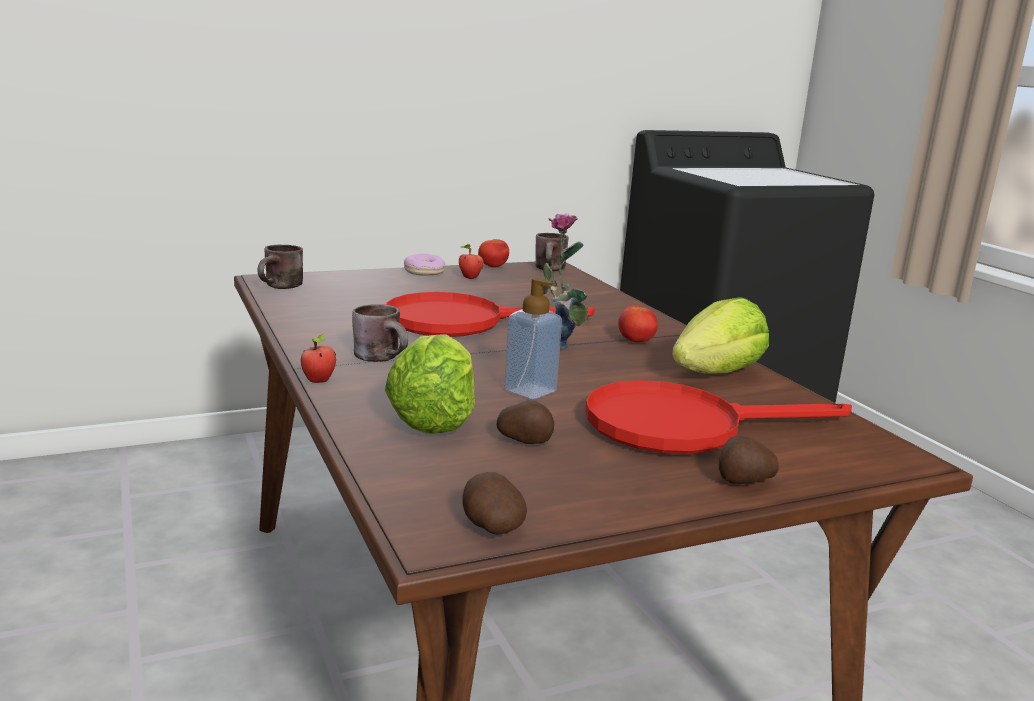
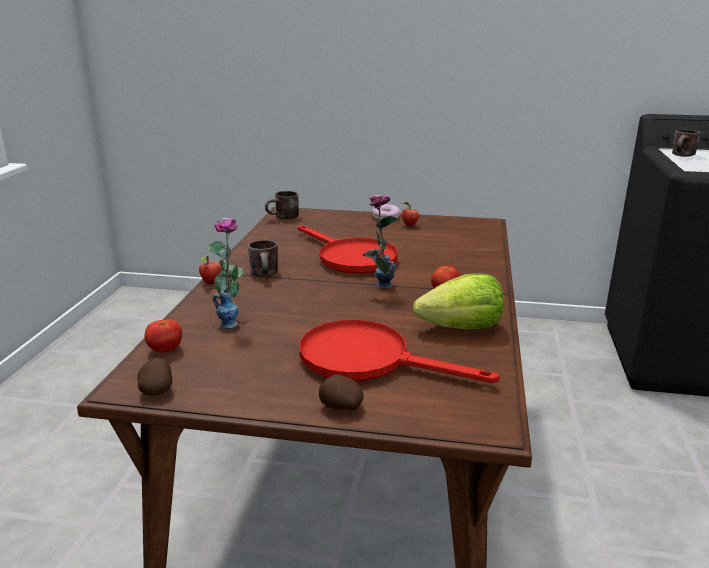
camera: 35 degrees right, 5 degrees up
(434, 418) = (232, 319): lettuce -> vase
(461, 322) = (350, 257): red frying pan -> red frying pan turned 150 degrees counterclockwise
(493, 267) = (439, 219): tomato -> tomato (165, 350)
(525, 441) = (256, 345): potato -> none
(530, 390) = (314, 313): soap dispenser -> none
(552, 270) = (479, 226): brown mug -> brown mug (683, 156)

